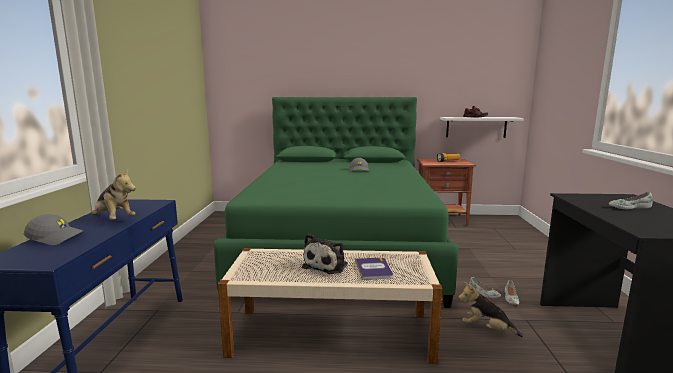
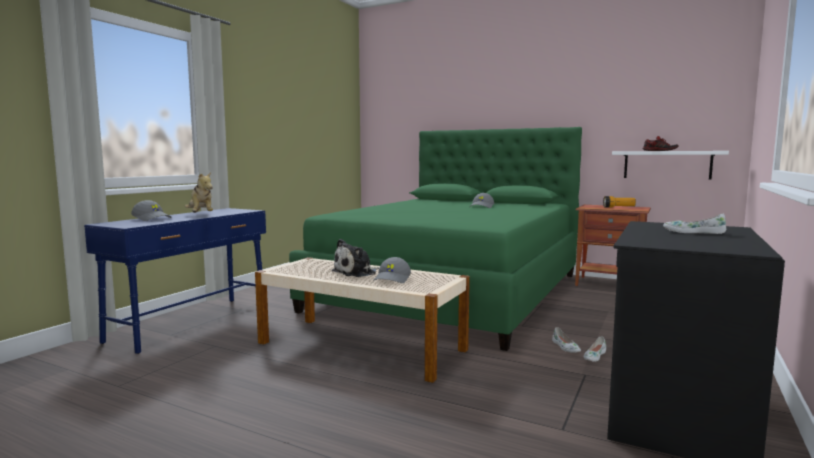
camera: 25 degrees right, 5 degrees down
(373, 269) = (393, 279): book -> grey cap
(487, 329) = (524, 372): plush toy -> none

